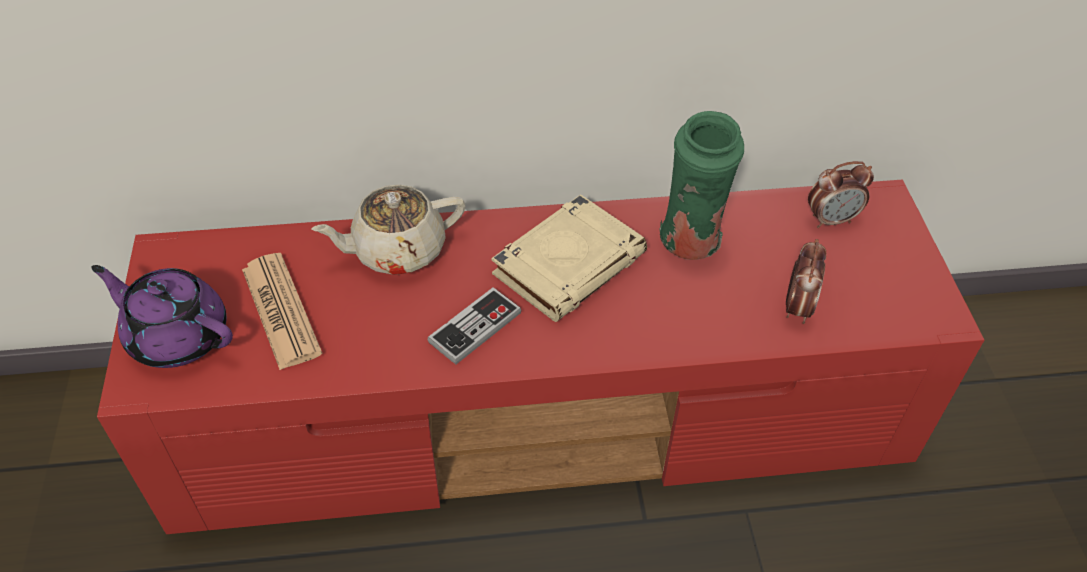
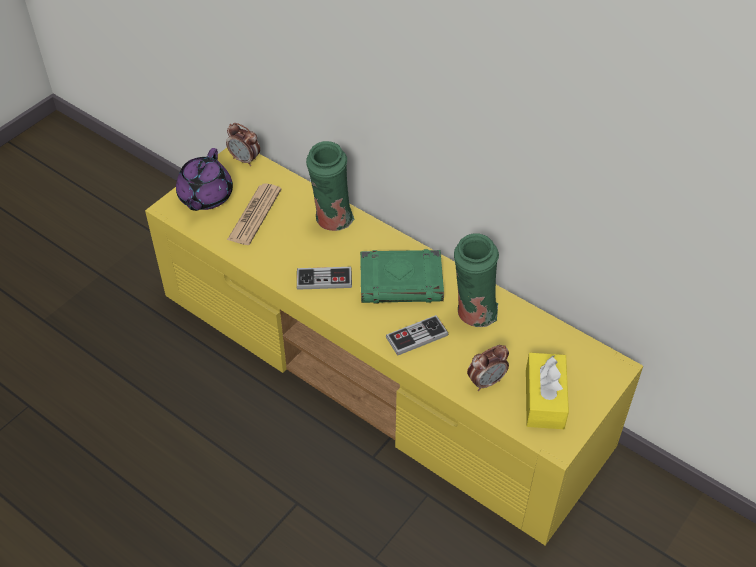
camera: 45 degrees right, 0 degrees up
(177, 335) = (205, 197): purple teapot -> purple teapot turned 150 degrees counterclockwise
(397, 250) = (332, 221): beige teapot -> green vase
(545, 417) = (381, 373): red tv stand -> yellow tv stand
(569, 263) = (402, 281): beige book -> green book
(665, 314) = (416, 336): none -> game controller
(831, 220) = (567, 356): alarm clock -> alarm clock (245, 160)
(871, 281) = (544, 399): none -> yellow tissue box

